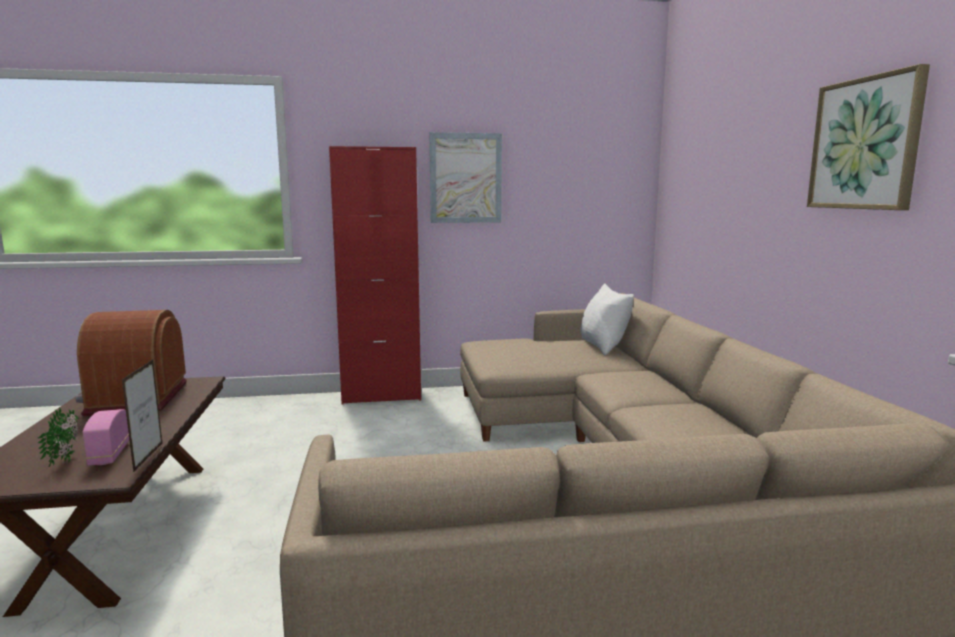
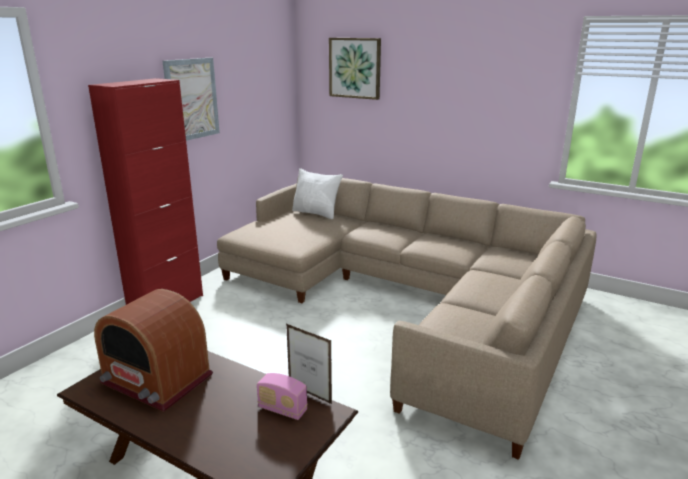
camera: 50 degrees left, 10 degrees up
(67, 459) = (268, 429): potted plant -> none
(865, 144) = (490, 83): picture -> picture (355, 68)

